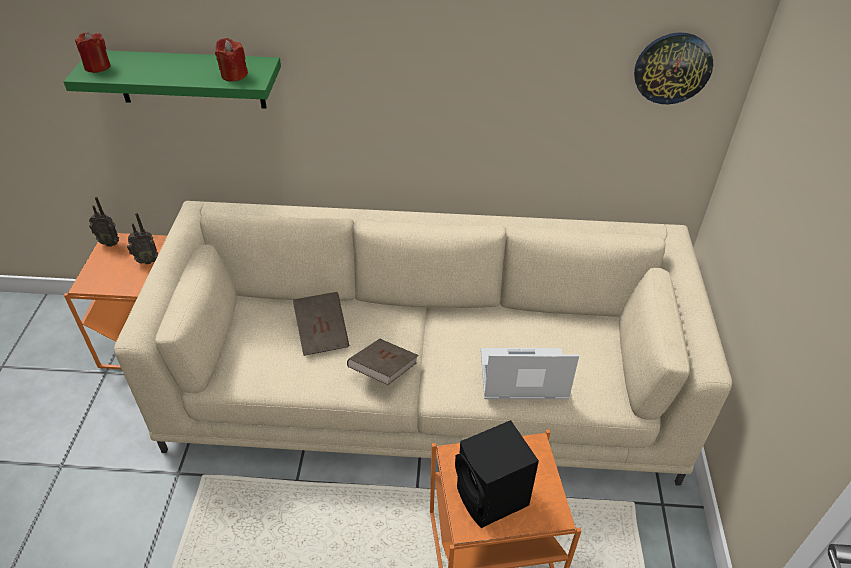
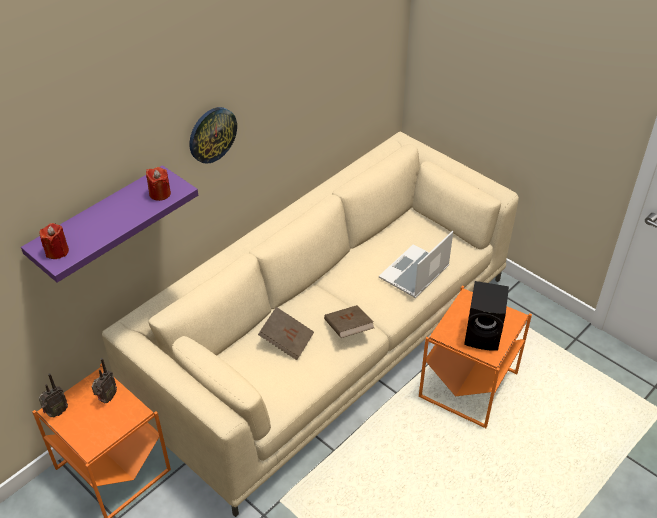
camera: 50 degrees left, 0 degrees up
(190, 79) = (99, 222): green shelf -> purple shelf
(672, 68) = (375, 38): wall clock -> wall clock (212, 134)

